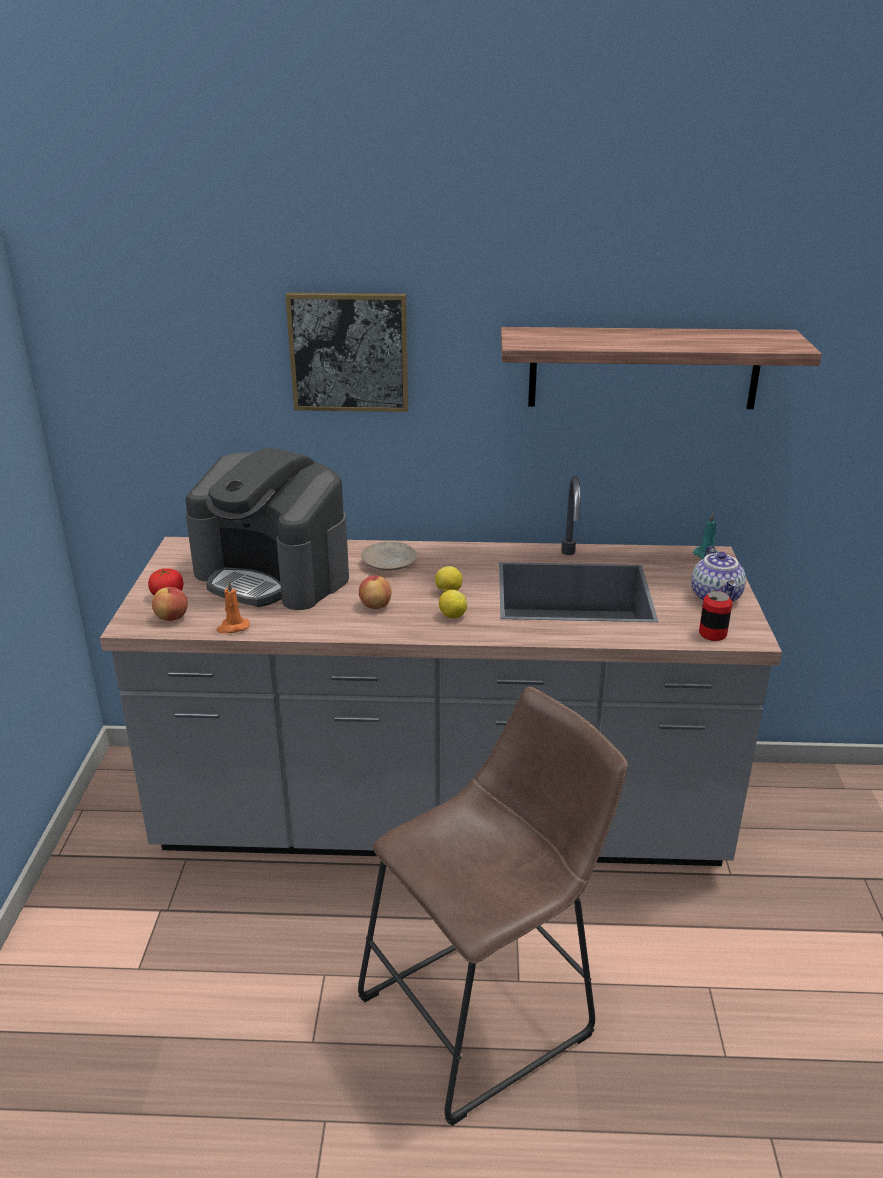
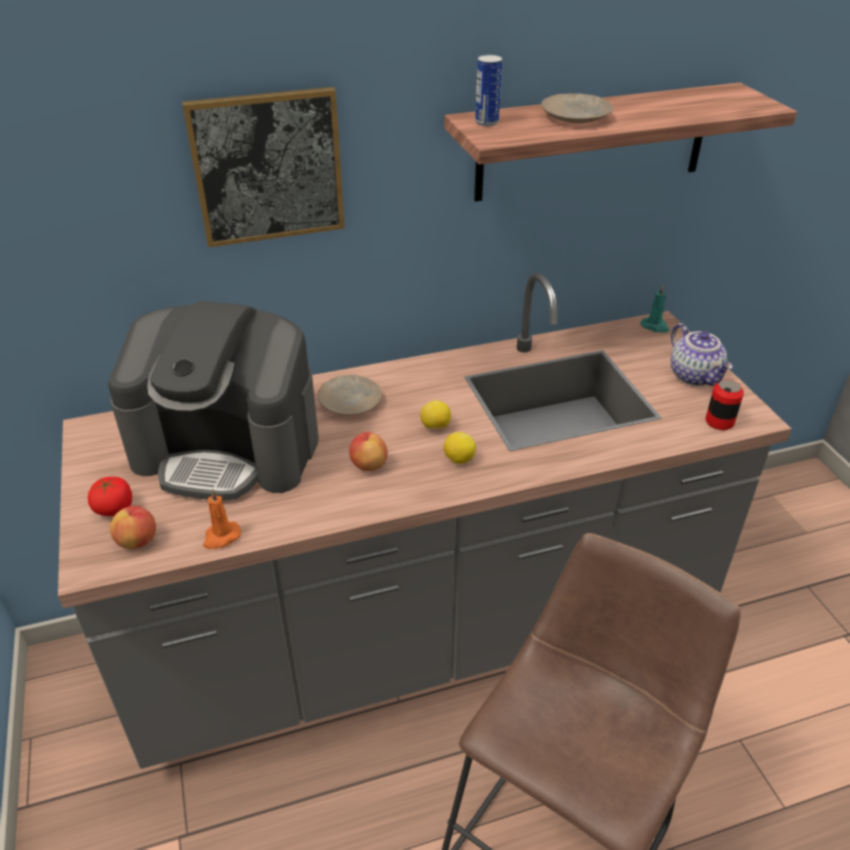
camera: 20 degrees left, 10 degrees up
(528, 334) = (486, 122): none -> can
(609, 338) = (576, 117): none -> beige plate

